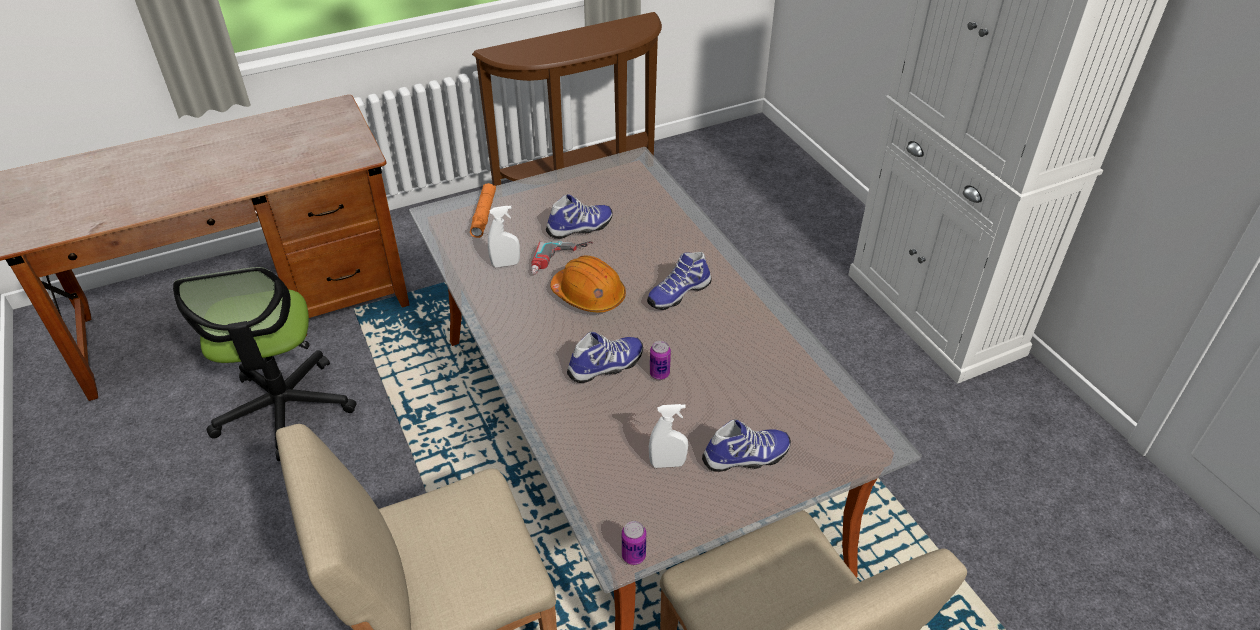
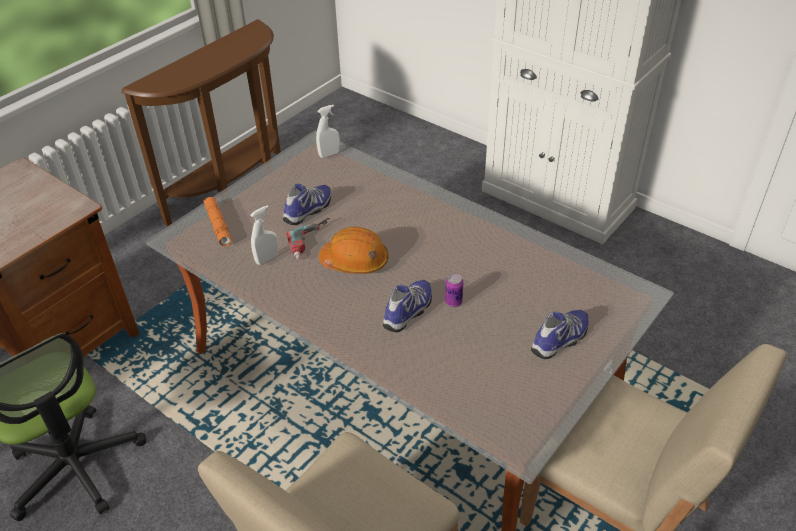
camera: 25 degrees left, 0 degrees up
(633, 556) = (533, 446): can -> none
(667, 464) = (508, 367): white spray bottle -> white spray bottle (329, 154)
(678, 293) = (423, 236): shoe -> none

